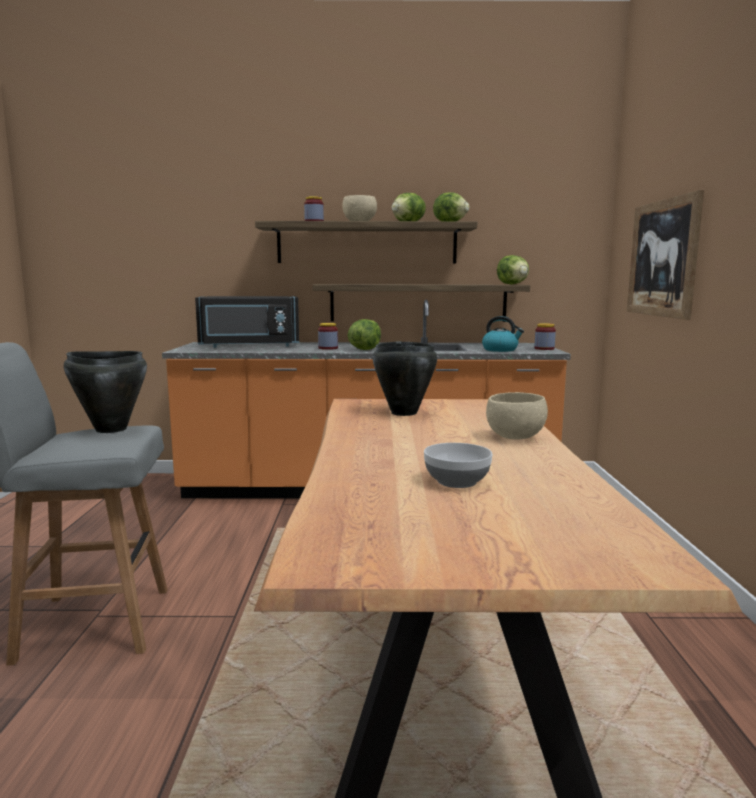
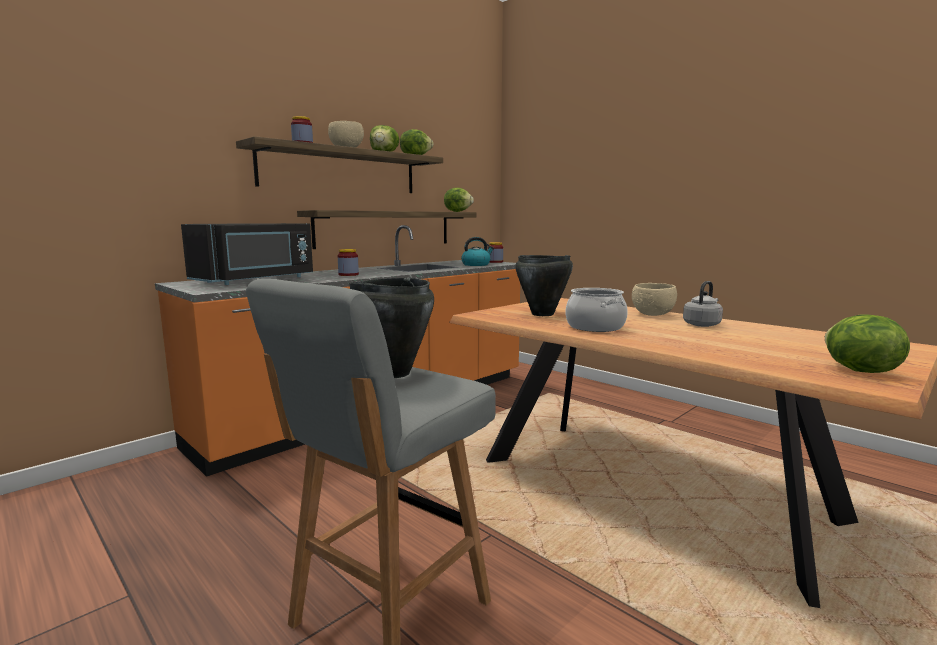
camera: 45 degrees left, 0 degrees up
(364, 349) = (385, 273): lettuce -> lettuce (858, 371)
(383, 434) = (594, 327): none -> cooking pot
(456, 481) = (736, 339): bowl -> none
(510, 460) = (702, 324): none -> grey kettle
(662, 258) = (576, 193): picture -> none

